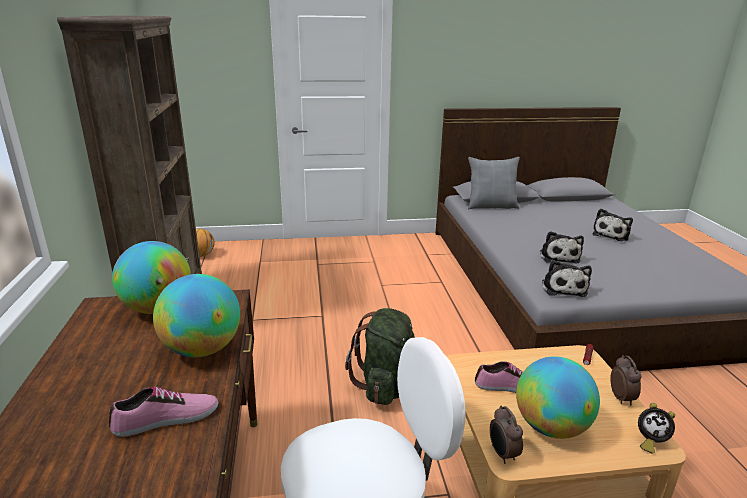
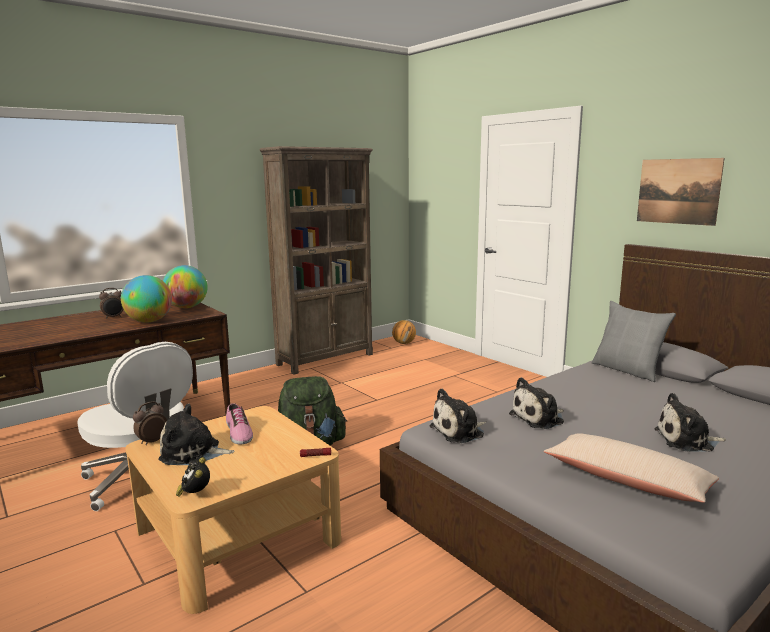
camera: 60 degrees right, 10 degrees down
(166, 419) = (84, 330): shoe -> none
(479, 63) = (678, 191): none -> picture
(551, 427) = (193, 453): globe -> plush toy
(621, 398) = (256, 477): alarm clock -> alarm clock (113, 317)
(658, 267) = (627, 480): none -> beige pillow

